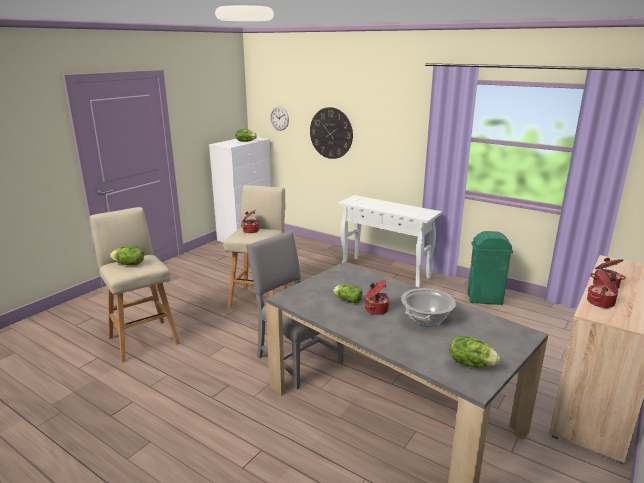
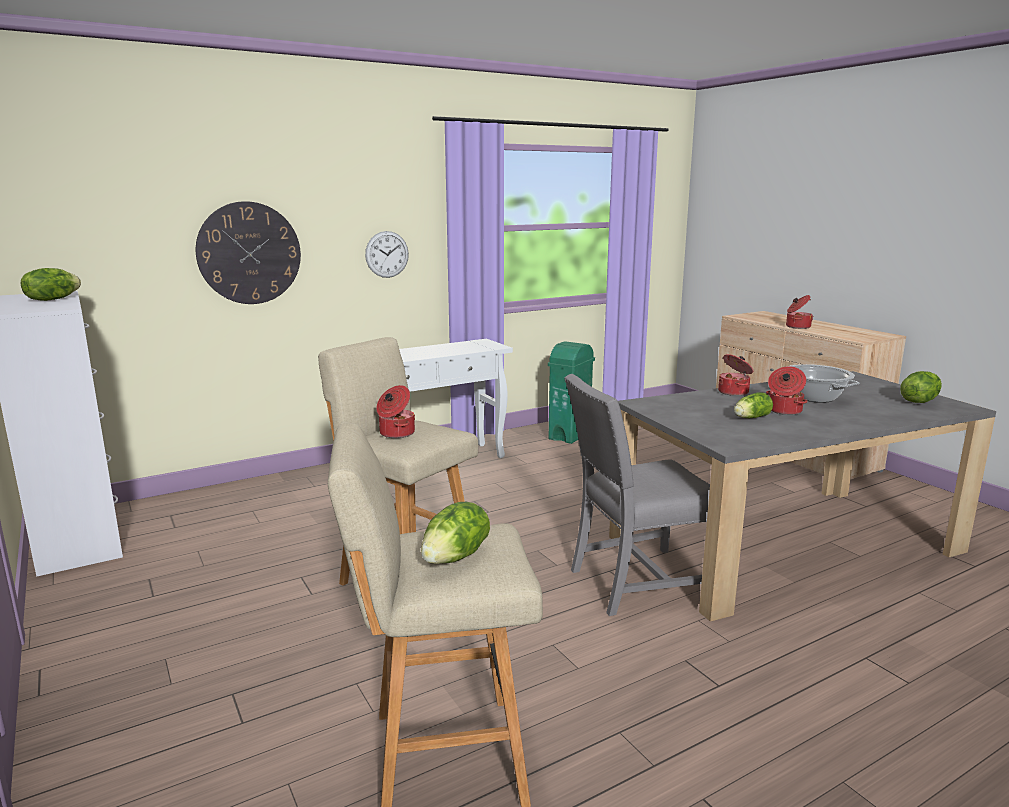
camera: 65 degrees left, 5 degrees down
(279, 118) = (97, 238): wall clock -> wall clock (387, 254)
(601, 303) = (835, 333): cooking pot -> cooking pot (734, 392)

